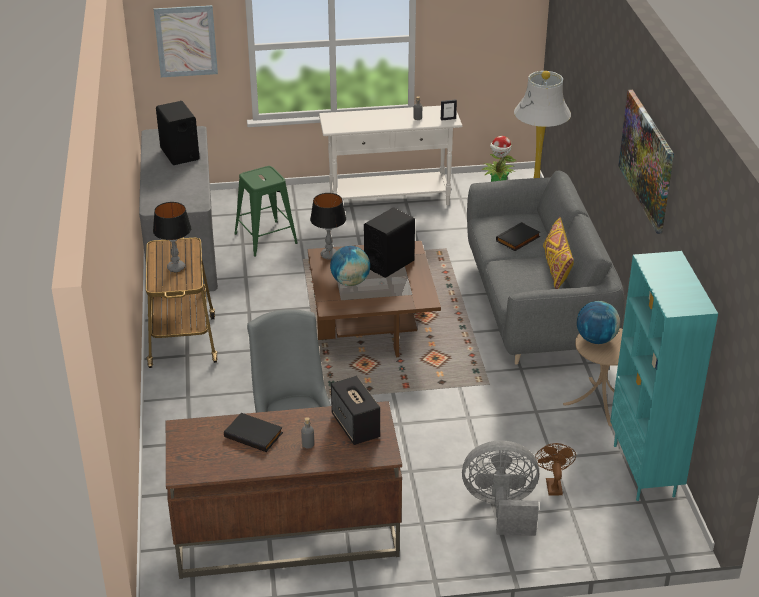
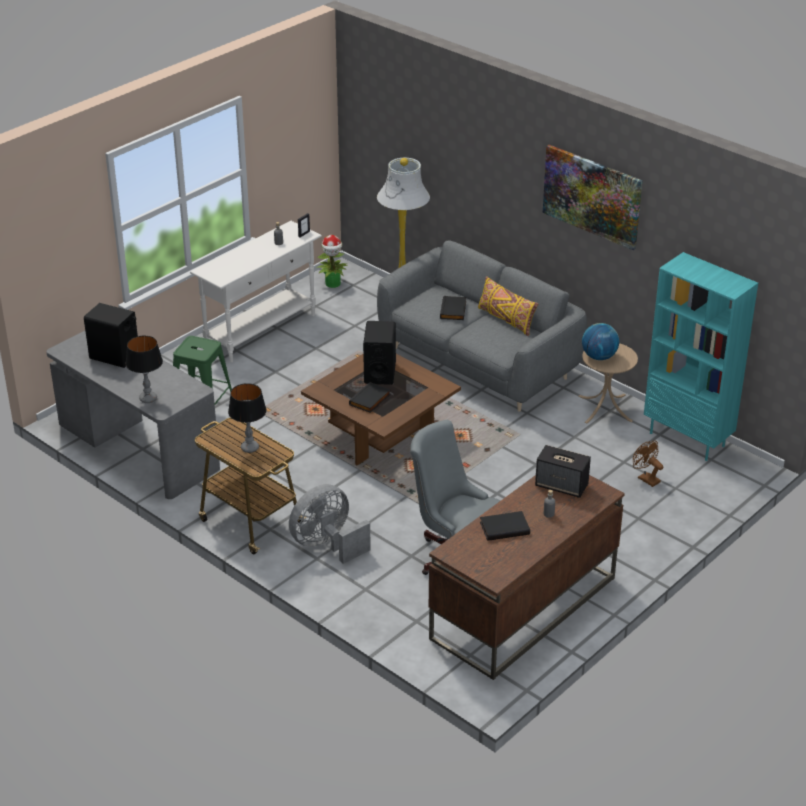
camera: 40 degrees left, 0 degrees up
(186, 41) = (63, 244): picture -> none
(329, 255) = (325, 387): table lamp -> table lamp (148, 399)
(350, 282) = (370, 400): globe -> black book
(501, 508) = (634, 511): grey fan -> grey fan (327, 545)

